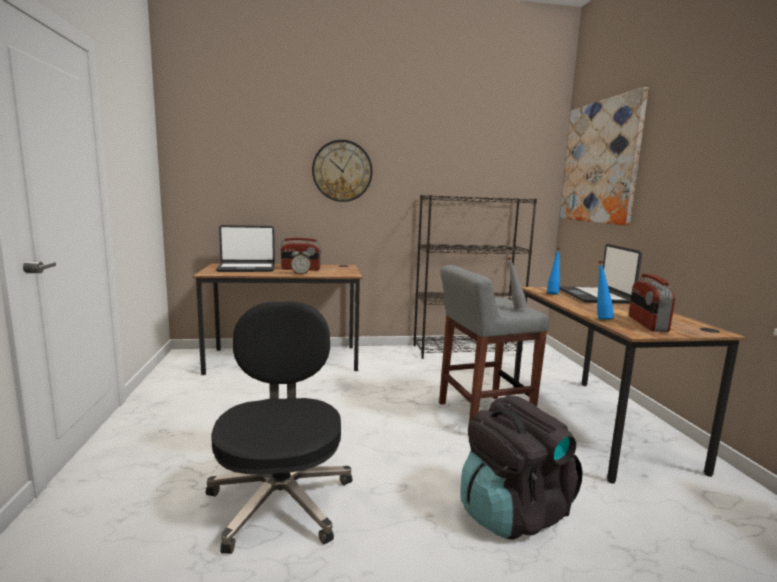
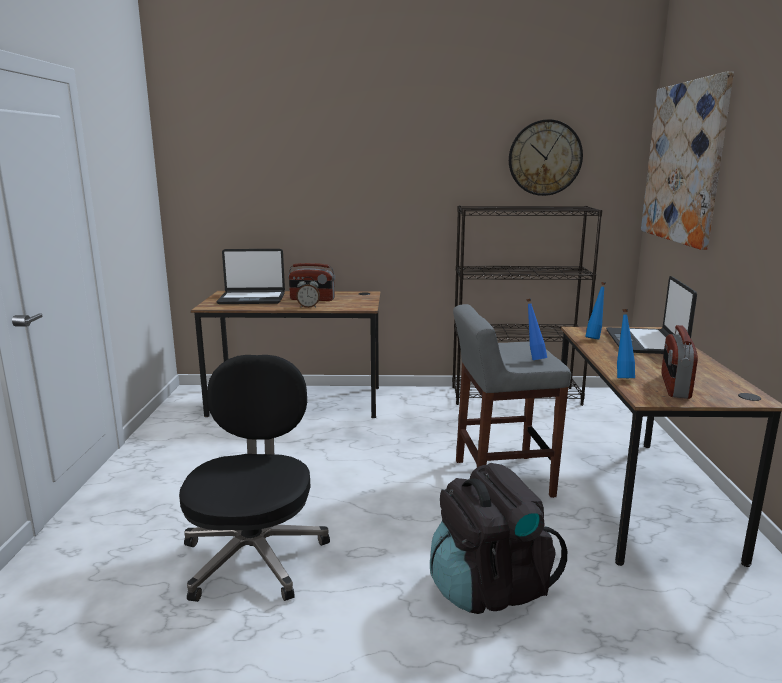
camera: 10 degrees right, 5 degrees up
(342, 171) = (362, 180): wall clock -> wall clock (545, 158)
(514, 308) = (533, 359): grey bottle -> blue bottle

